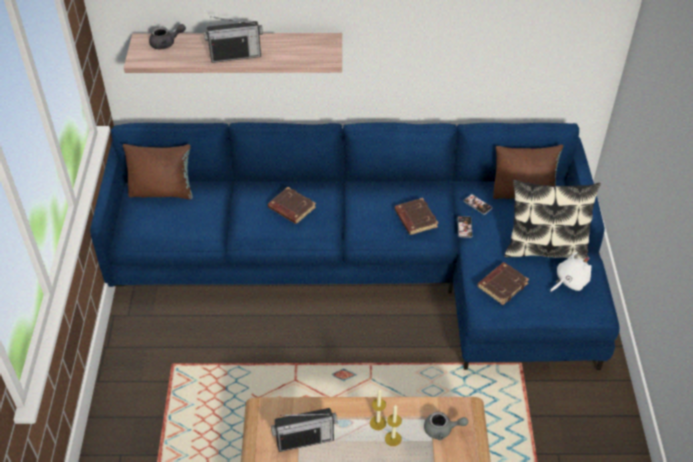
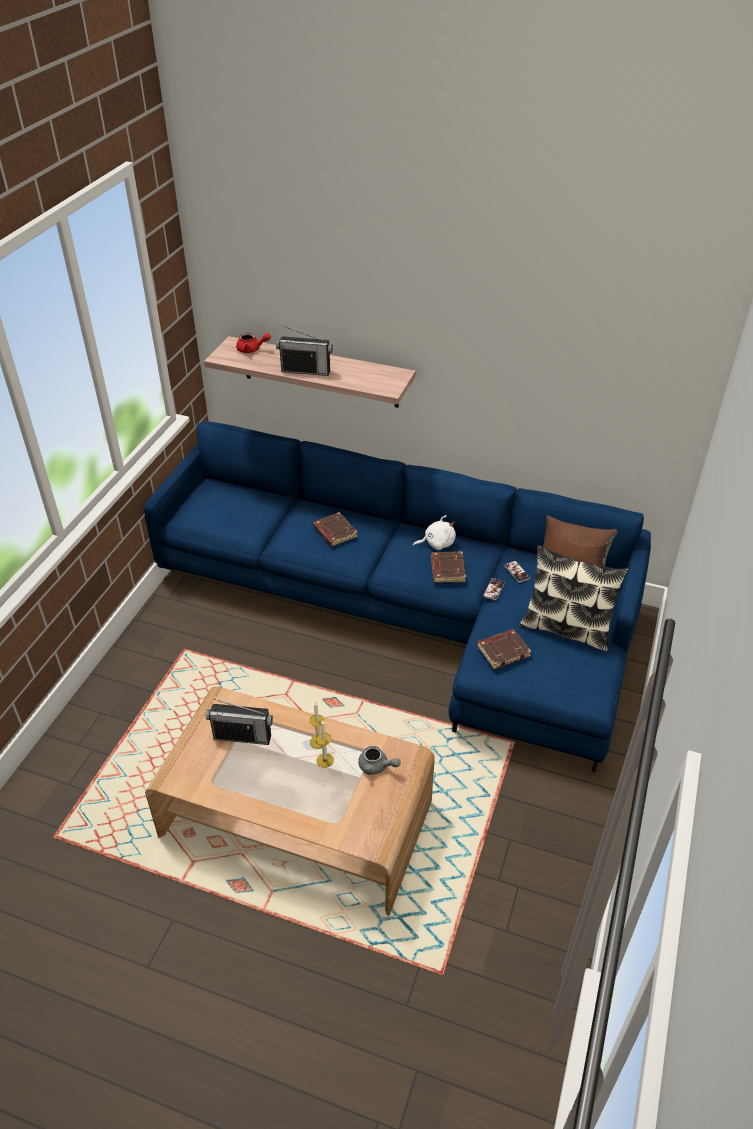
camera: 20 degrees right, 5 degrees down
(162, 191) = (228, 491): brown pillow -> none
(166, 44) = (252, 349): grey teapot -> red teapot
(569, 282) = (575, 666): white plush toy -> white plush toy (437, 543)

